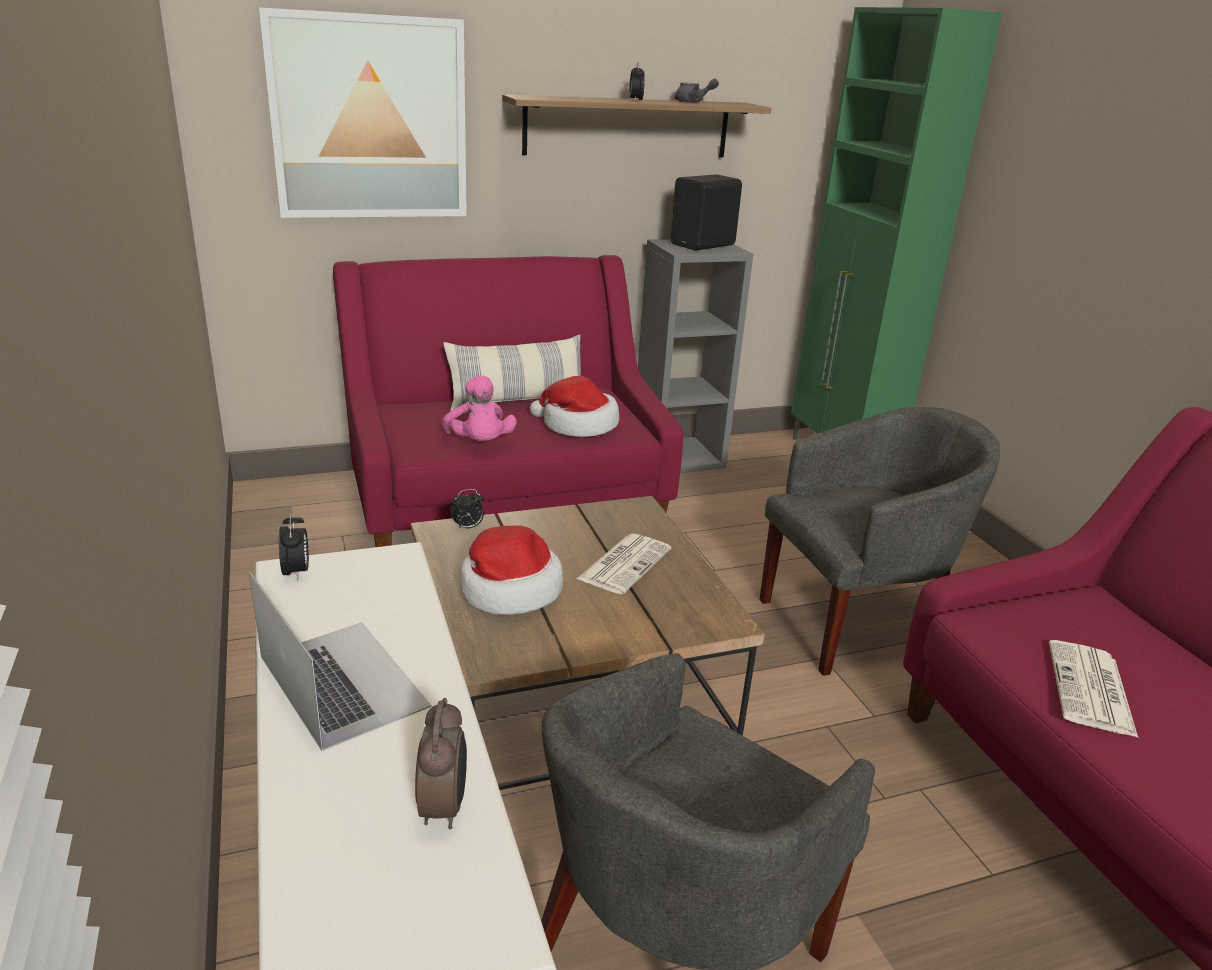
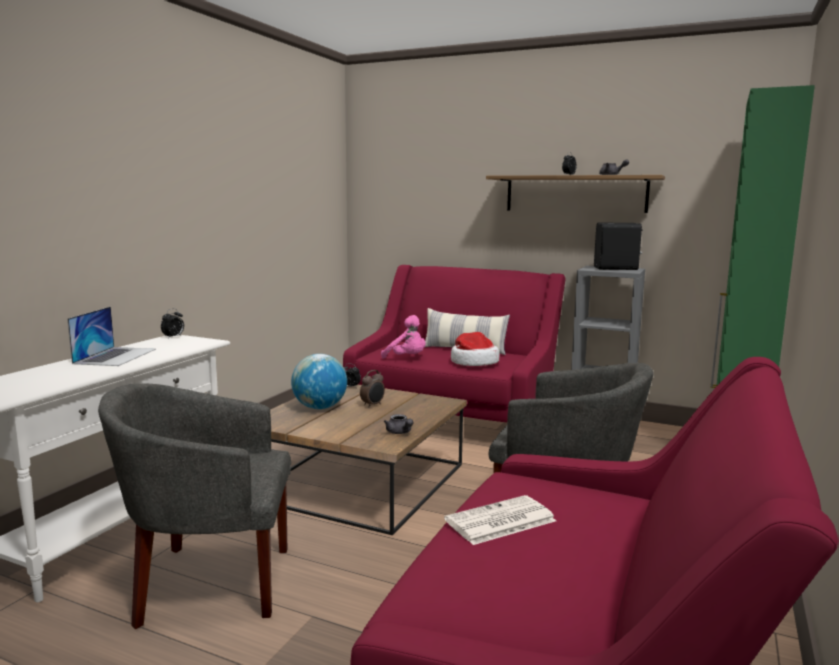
camera: 45 degrees right, 15 degrees down
(369, 119) = (427, 191): picture -> none
(444, 807) = (62, 380): alarm clock -> alarm clock (373, 405)
(479, 444) = (407, 358): pink plush toy -> pink plush toy turned 75 degrees counterclockwise
(509, 590) = (319, 407): hat -> globe
(624, 563) = (390, 415): newspaper -> none
(696, 592) = (400, 432): none -> grey teapot

